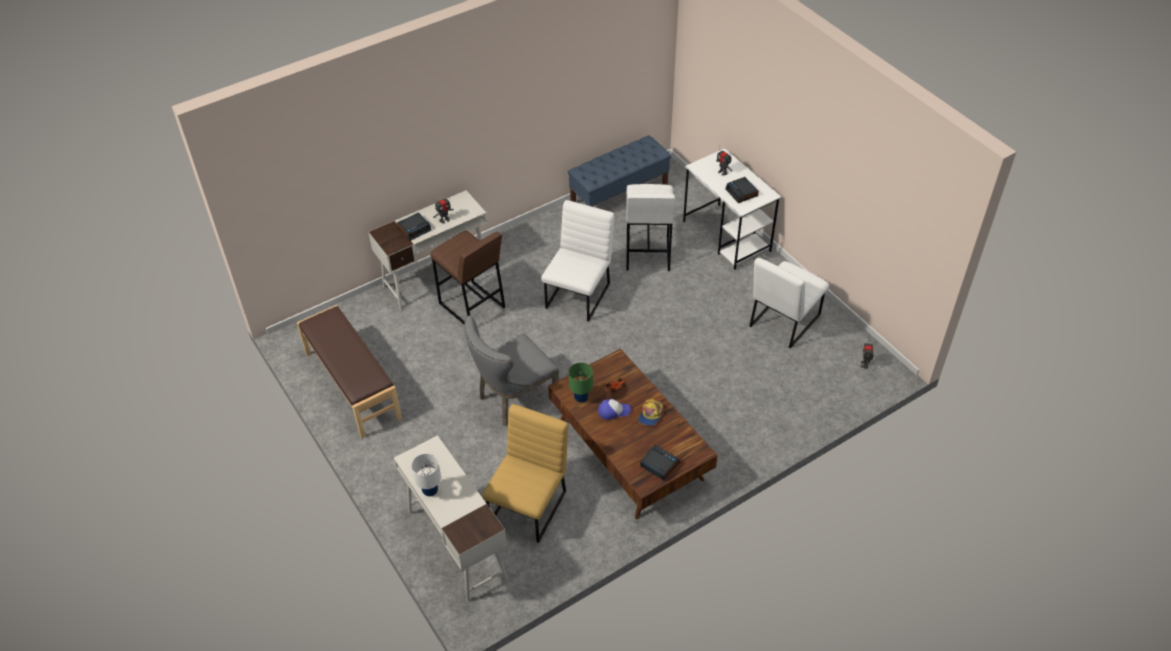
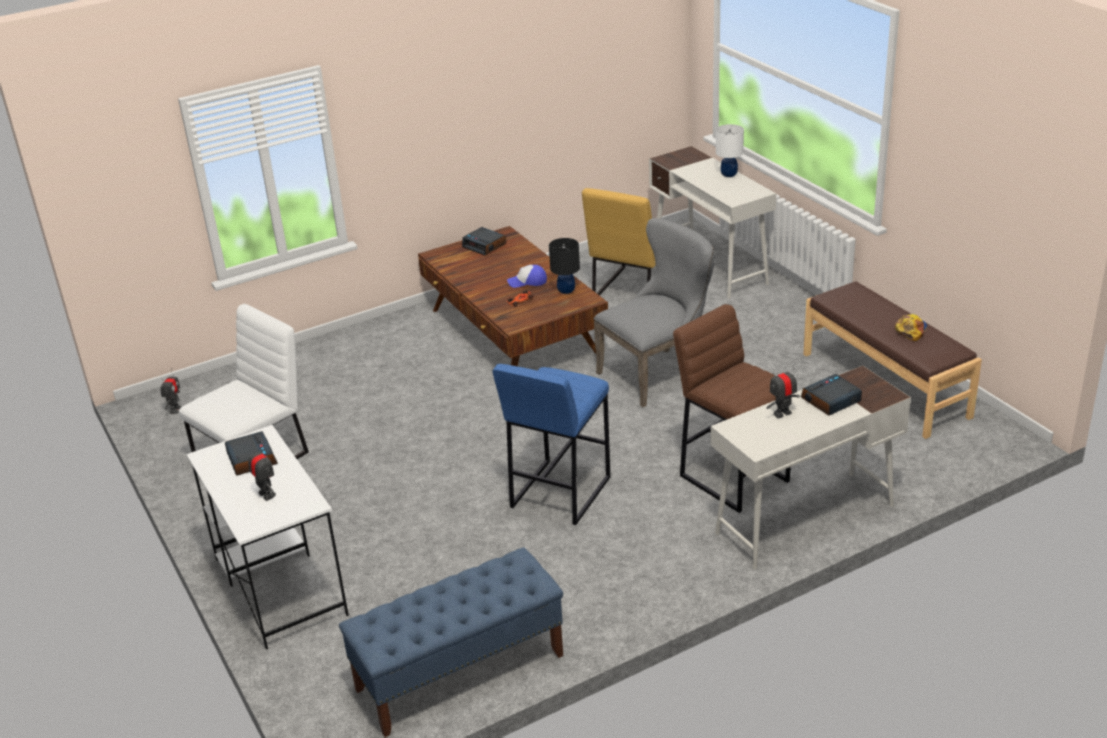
camera: 175 degrees left, 15 degrees down
(579, 294) = (559, 493): white chair -> blue stool
(580, 398) = (567, 291): green table lamp -> black table lamp
(647, 254) = (432, 554): white stool -> none
(650, 414) = (484, 280): cap -> cap (910, 330)

